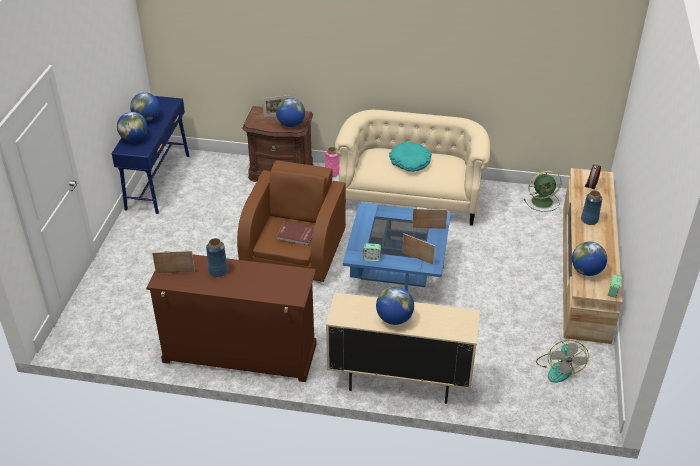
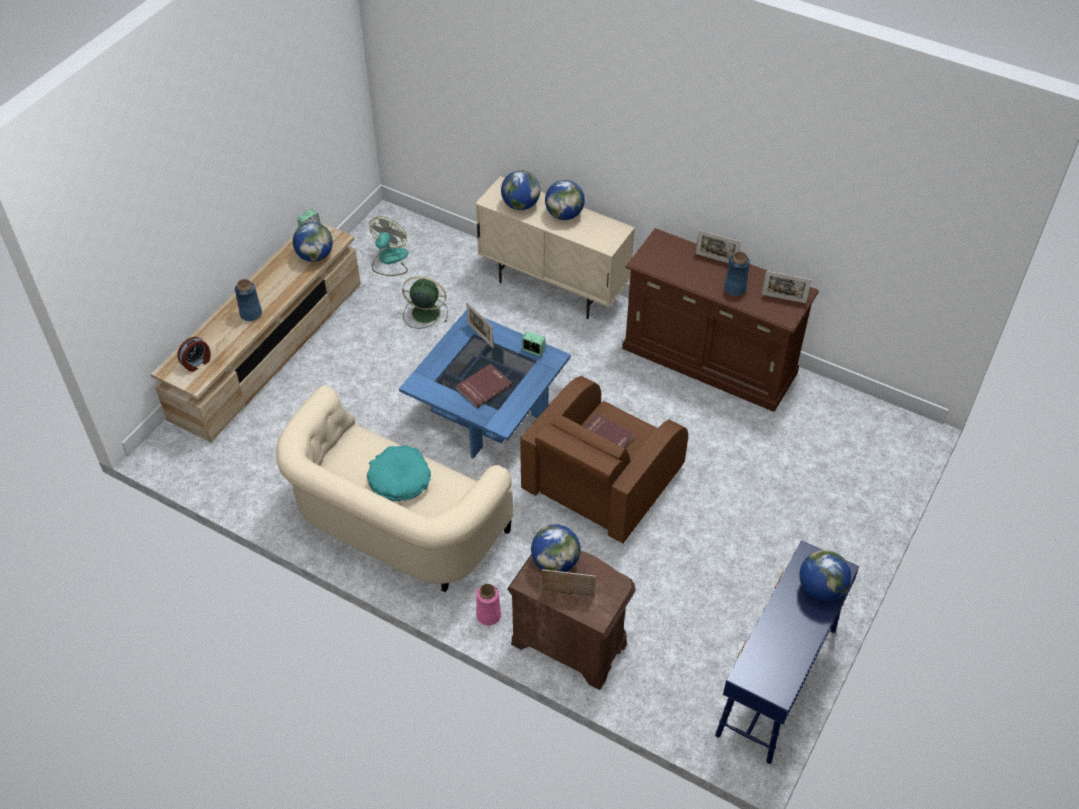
camera: 160 degrees left, 10 degrees up
(147, 119) = (796, 636): globe -> globe (520, 205)
(393, 226) = (483, 387): none -> red book
(428, 228) = (441, 373): picture frame -> picture frame (716, 259)
(543, 201) = (225, 464): green fan -> green fan (424, 313)

